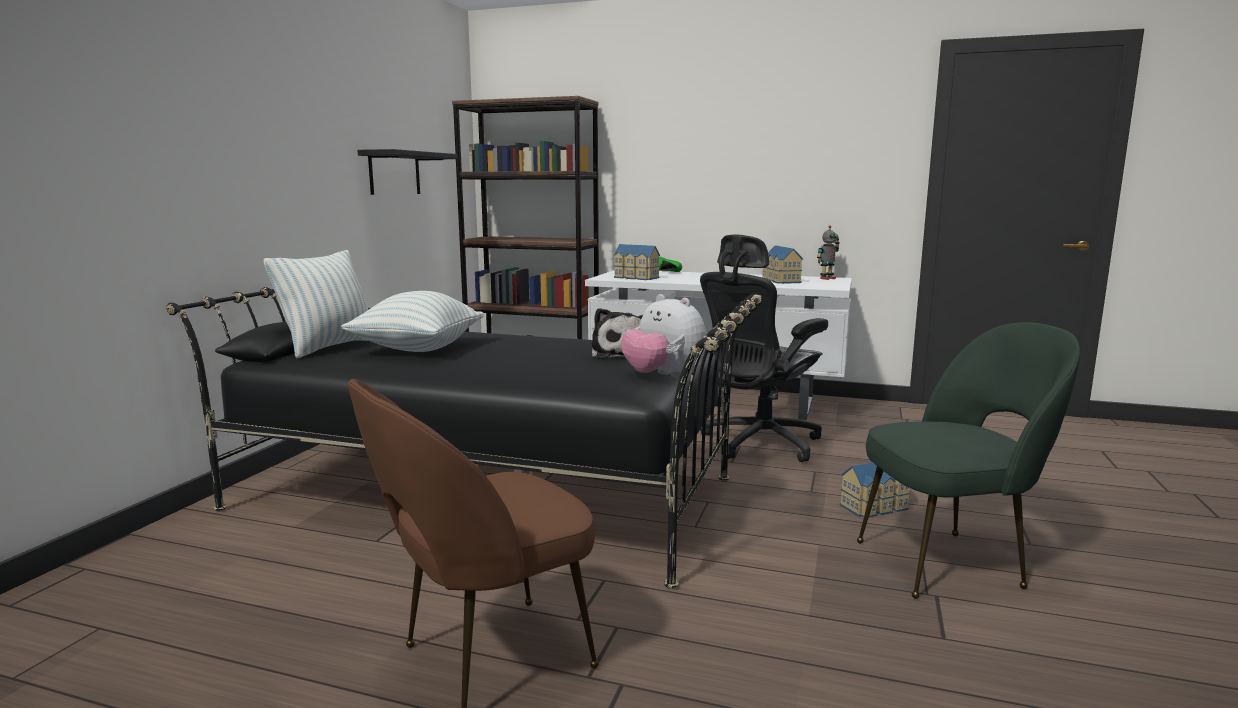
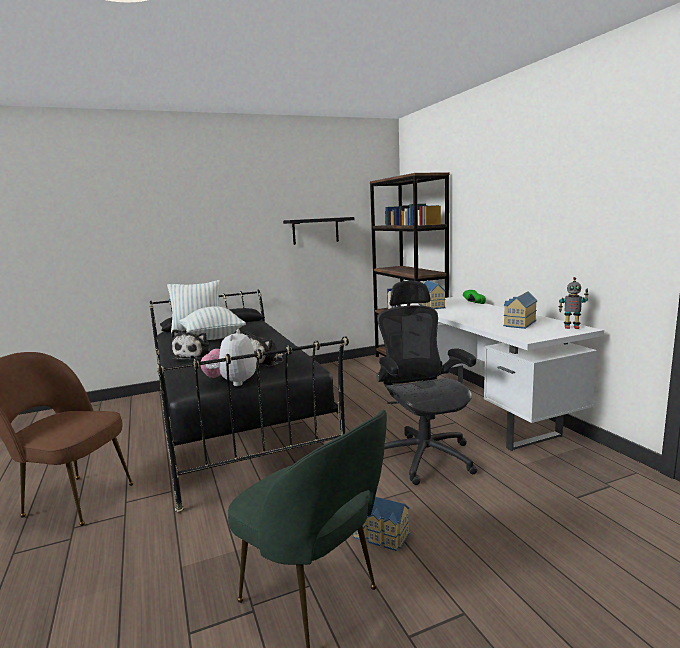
camera: 50 degrees right, 0 degrees up
(494, 368) = (194, 356): none -> plush toy
(758, 445) = (424, 455): office chair -> office chair turned 75 degrees clockwise

